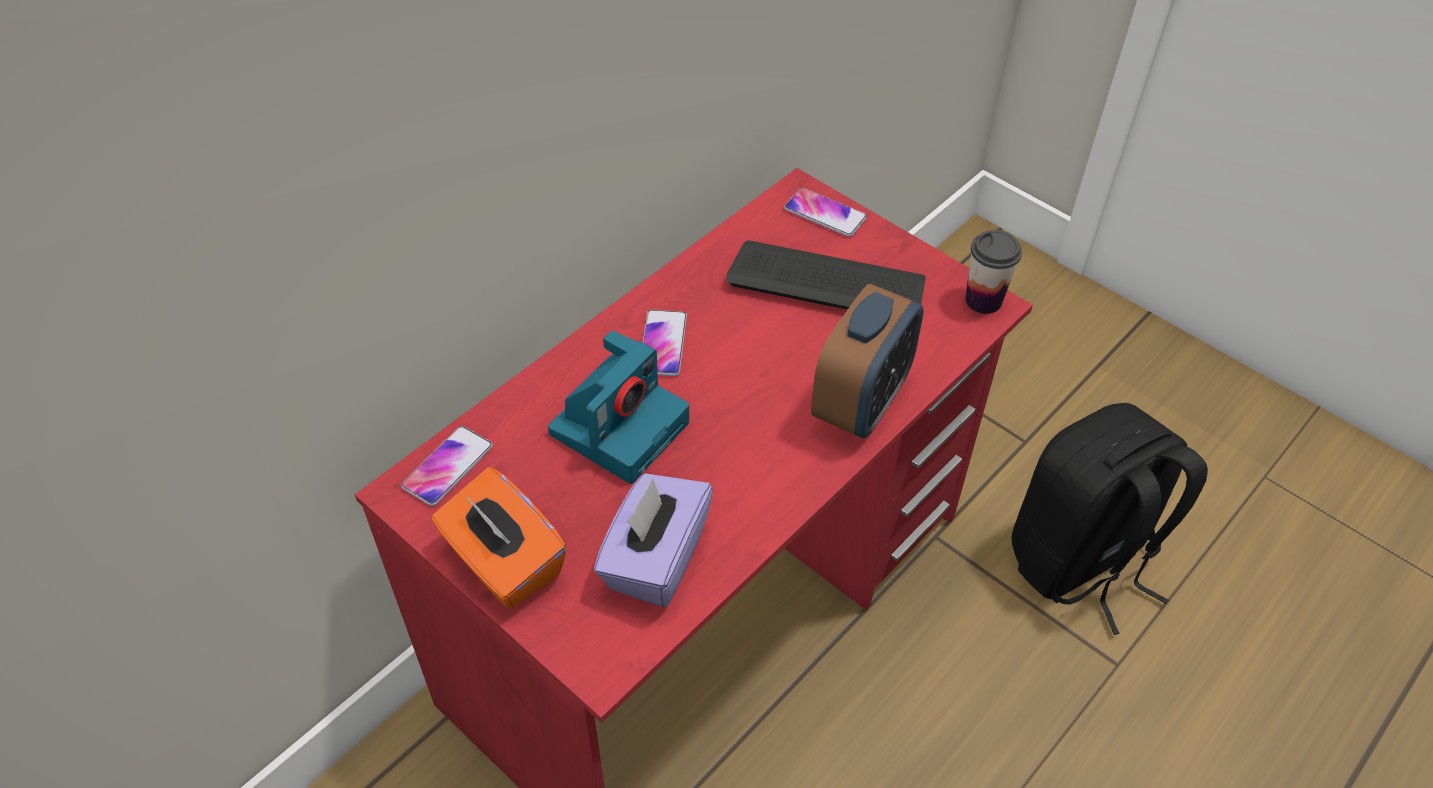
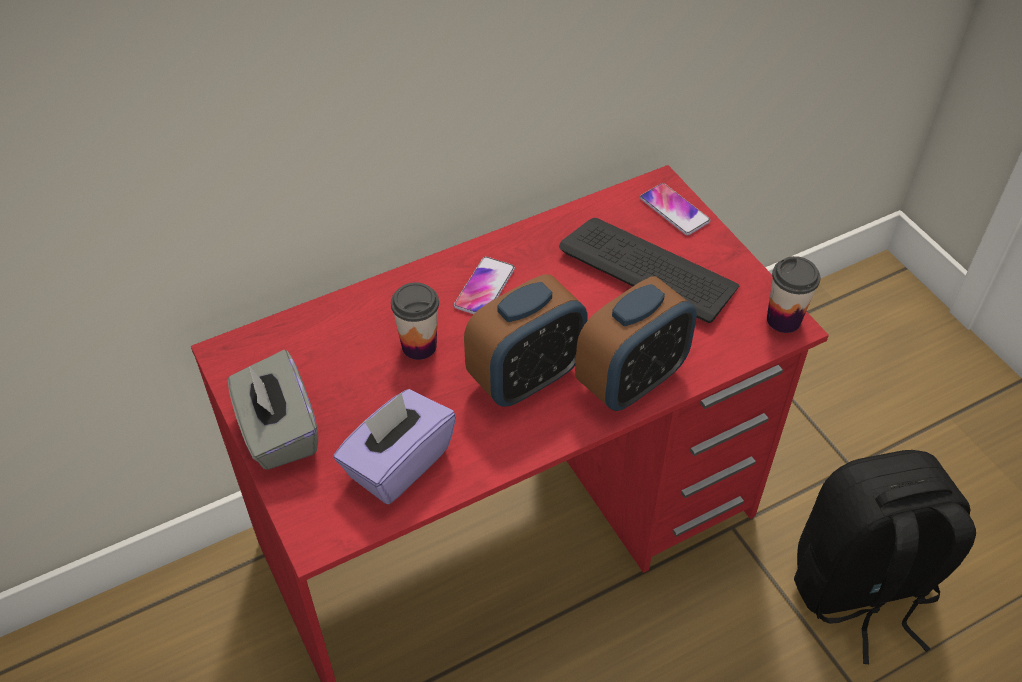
camera: 20 degrees right, 0 degrees up
(447, 467) = (269, 343): phone -> none
(504, 563) = (278, 431): orange tissue box -> grey tissue box
(620, 425) = (419, 346): camera -> cup
(751, 429) = (526, 378): none -> alarm clock

